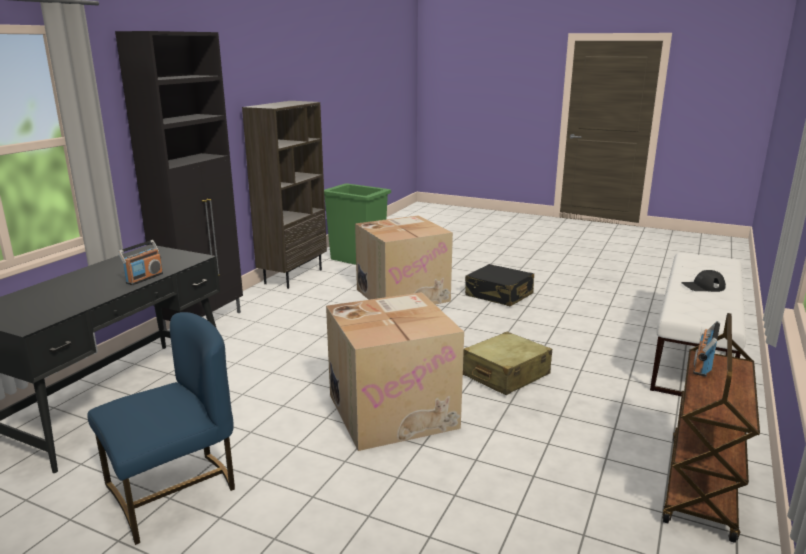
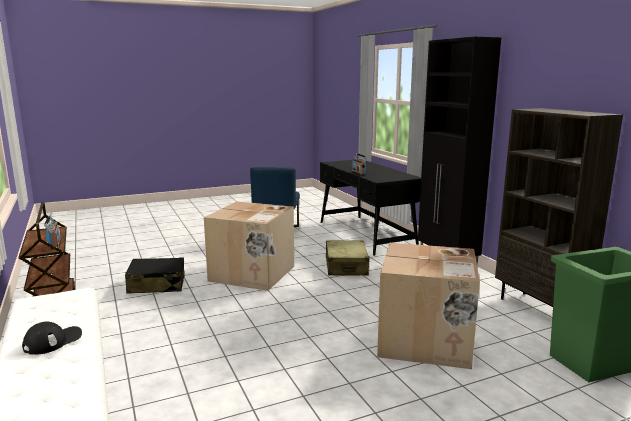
camera: 130 degrees right, 5 degrees down
(499, 295) = (356, 395): black suitcase -> black suitcase (156, 285)
(505, 375) = (222, 315): beige suitcase -> beige suitcase (346, 266)

